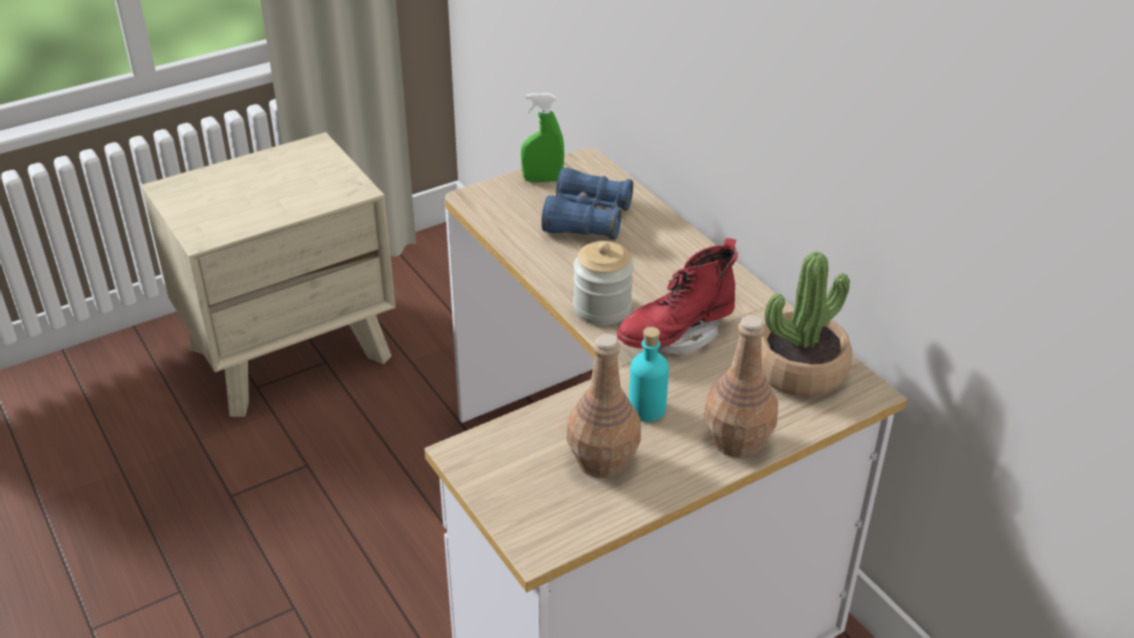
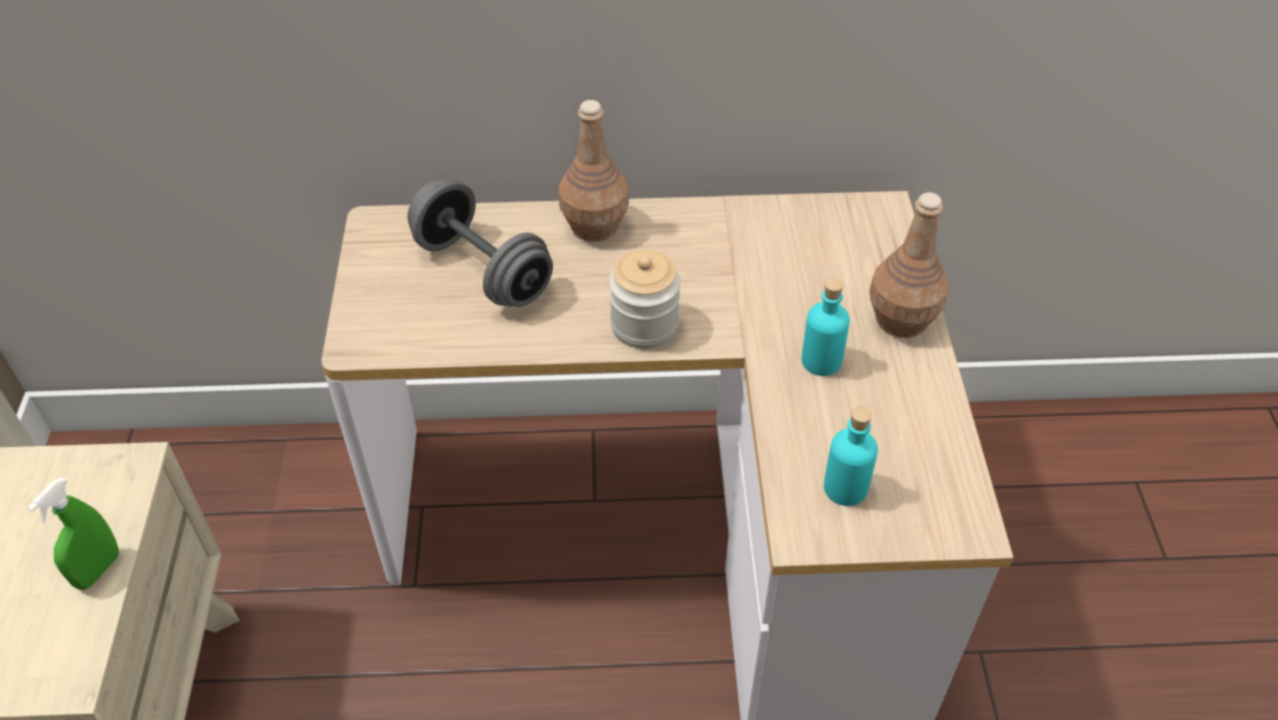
camera: 60 degrees left, 10 degrees up
(524, 462) = (845, 488): none -> turquoise bottle
(542, 180) = (376, 273): green spray bottle -> green spray bottle (98, 570)
(587, 219) = (482, 270): blue binoculars -> grey dumbbell
(603, 460) = (875, 425): brown bottle -> brown bottle (595, 225)
(676, 335) = (726, 291): red boot -> none
(799, 370) = (831, 234): potted plant -> none

